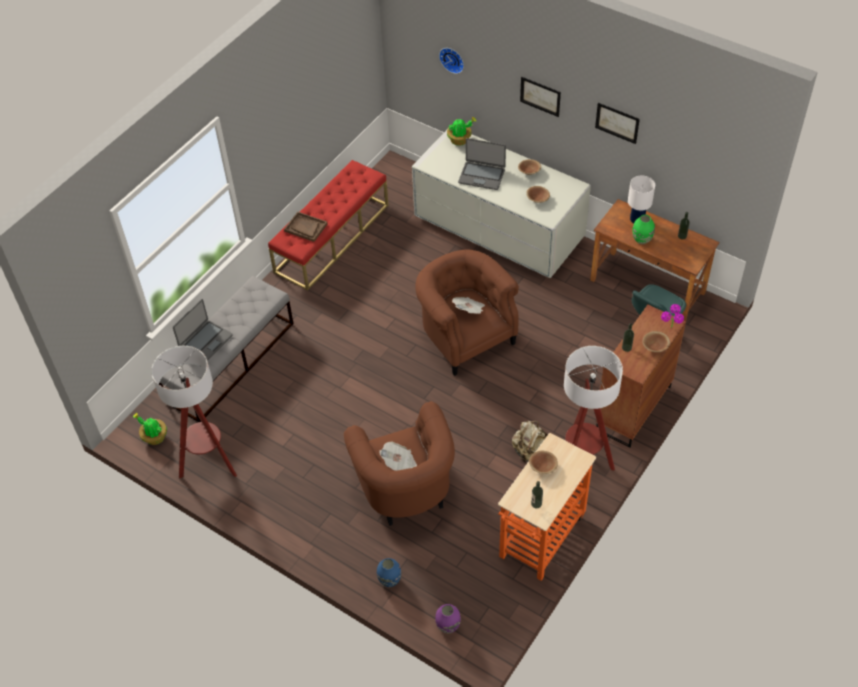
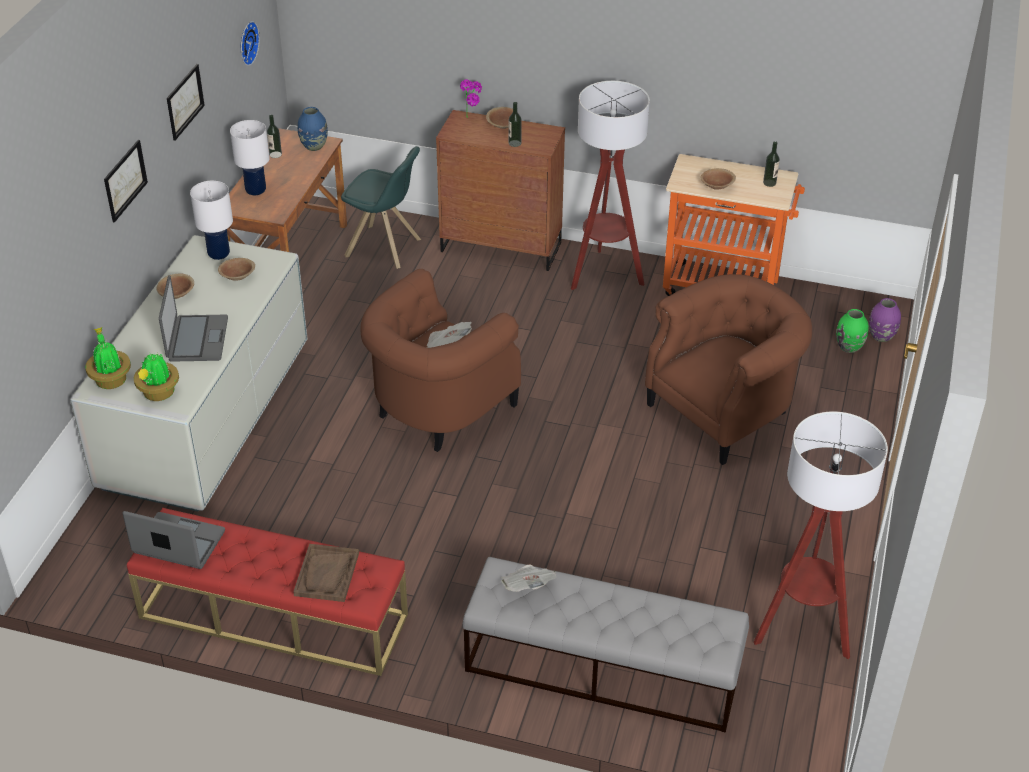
camera: 110 degrees left, 10 degrees down
(154, 437) = (797, 720): potted plant -> potted plant (158, 393)
(205, 342) = (638, 627): laptop -> laptop (178, 543)
(389, 580) = (858, 395): blue vase -> blue vase (314, 146)
(399, 463) = (738, 355): newspaper -> newspaper (528, 588)
(452, 59) = (38, 277): wall clock -> wall clock (246, 43)
(529, 452) = (608, 317): beige backpack -> none
(563, 193) = (218, 255): none -> white table lamp
(641, 240) = (293, 183): green vase -> green vase (849, 347)

